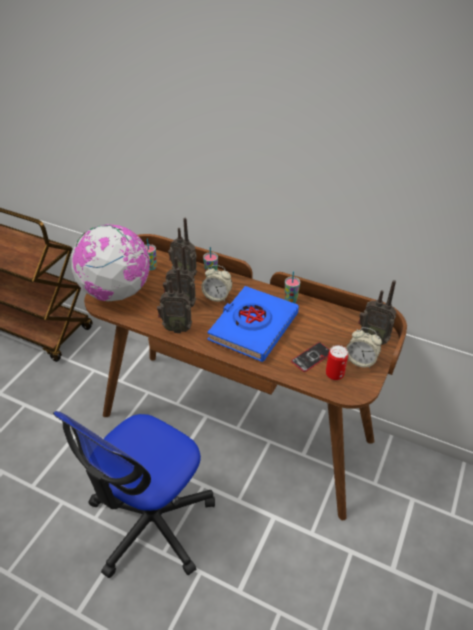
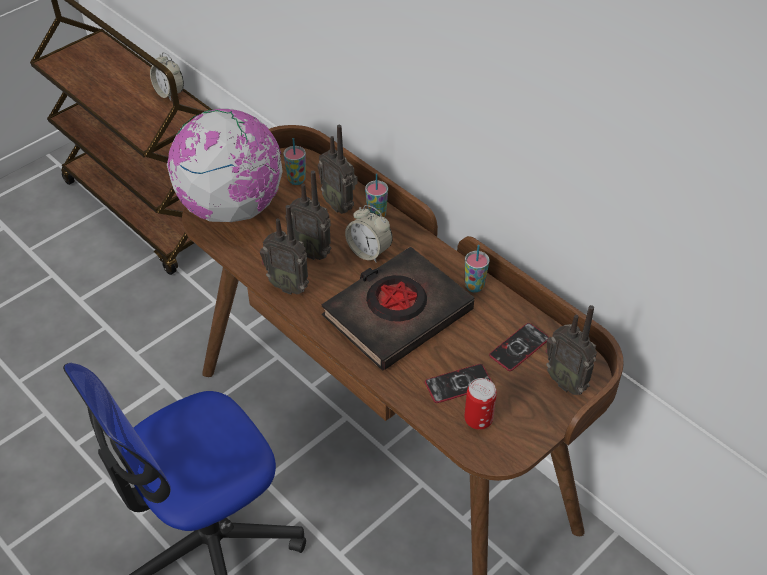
camera: 20 degrees right, 5 degrees up
(253, 327) = (397, 313): blue book -> black book
(335, 327) = (519, 347): none -> phone
(360, 361) = (529, 410): alarm clock -> alarm clock (169, 93)

